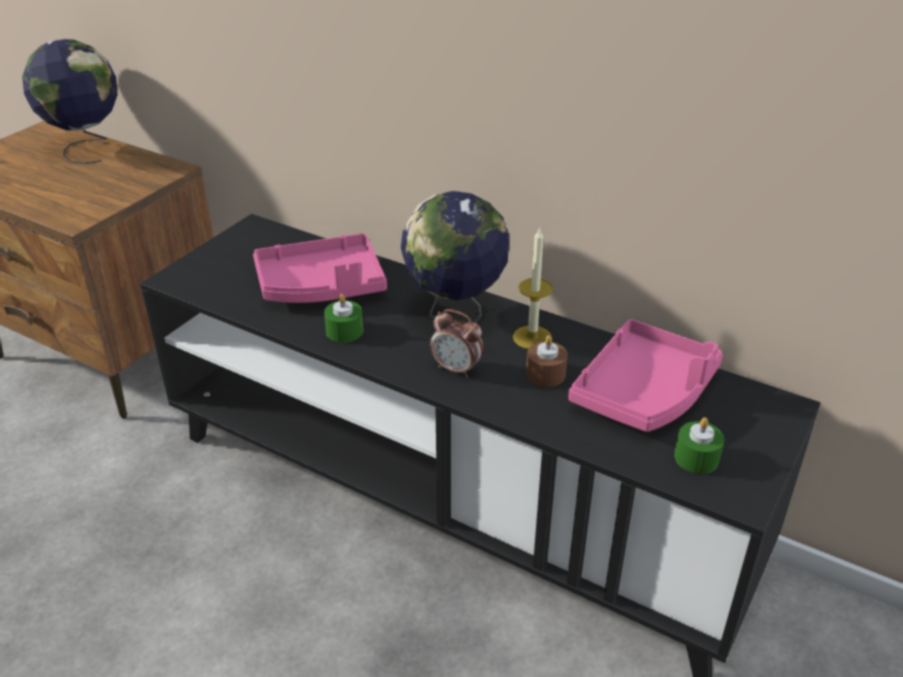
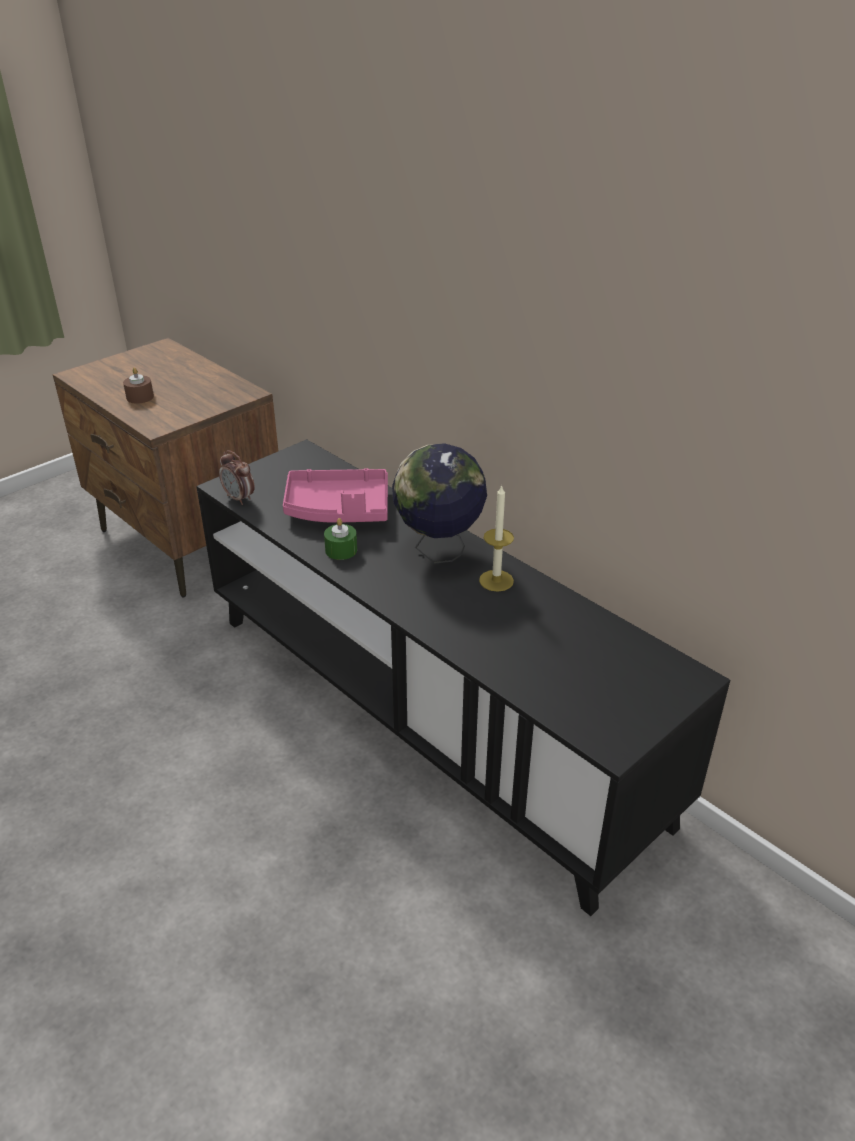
camera: 15 degrees right, 0 degrees up
(86, 148) = (188, 367): globe -> none
(456, 369) = (419, 597): alarm clock -> alarm clock (239, 498)
(545, 374) = (493, 613): brown candle -> brown candle (140, 397)
(645, 392) = (572, 643): pink tray -> none
(696, 458) = (590, 706): green candle -> none

